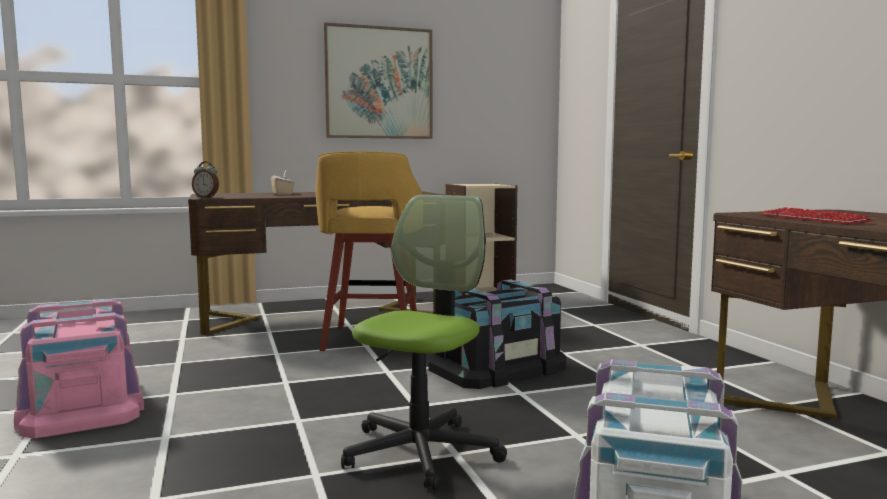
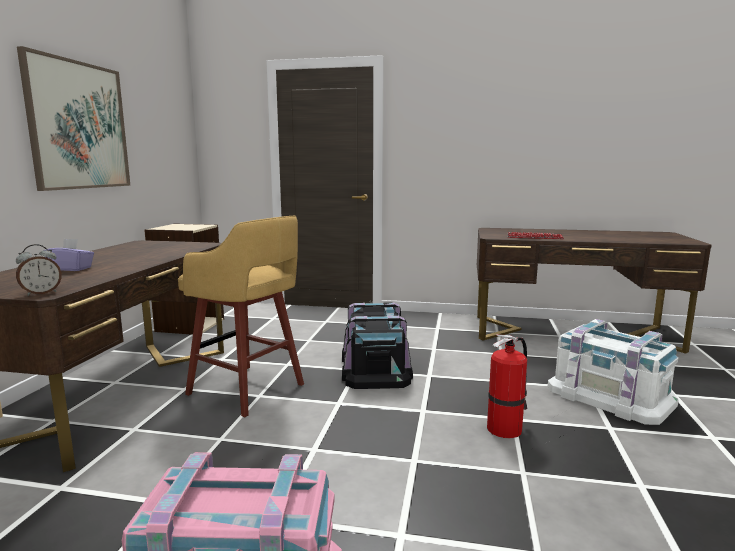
camera: 60 degrees left, 5 degrees up
(283, 194) = (71, 269): beige tissue box -> purple tissue box
(421, 452) = (505, 428): office chair -> fire extinguisher

